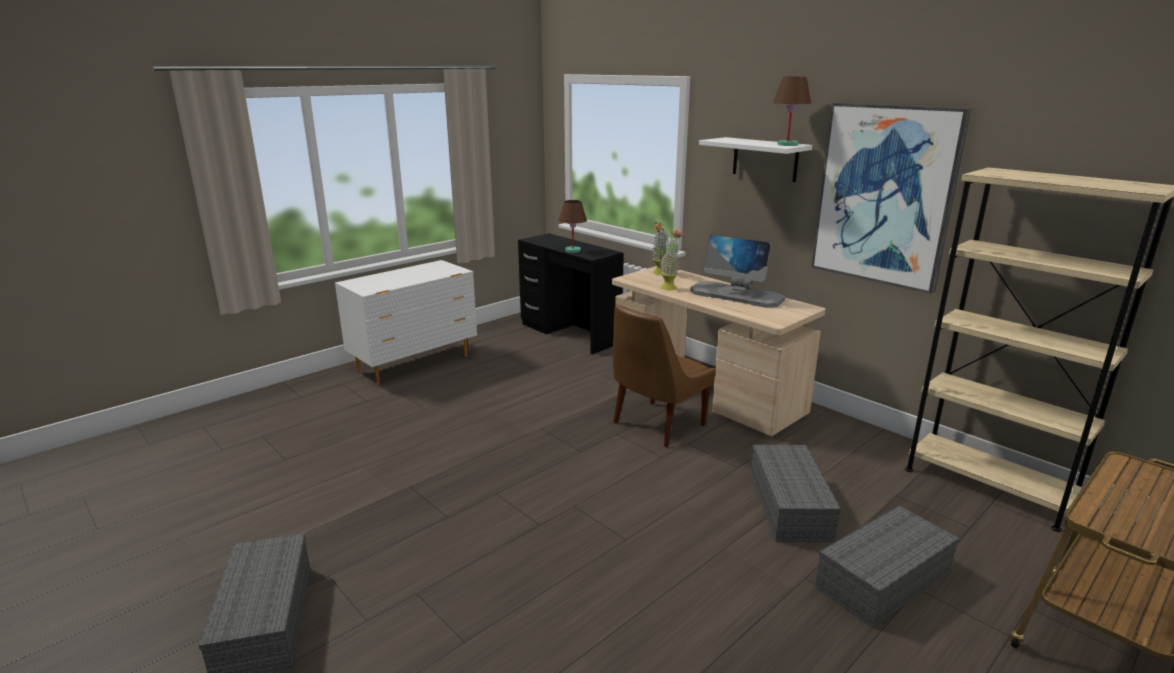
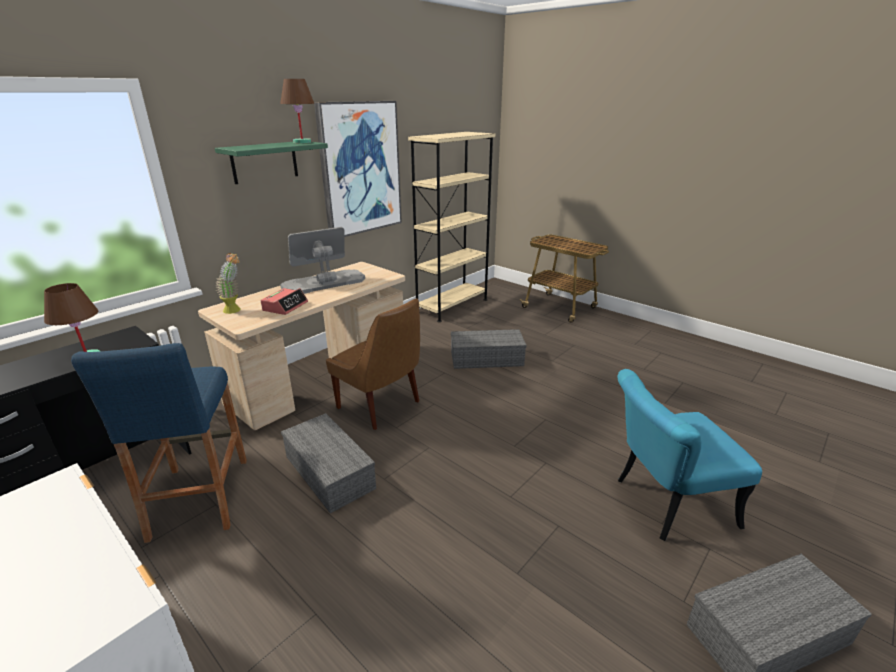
camera: 95 degrees left, 5 degrees up
(442, 605) = (664, 504): none -> turquoise chair
(542, 363) = (199, 497): none -> blue stool
(670, 287) = (285, 306): potted plant -> alarm clock
(737, 295) = (323, 283): monitor -> monitor turned 150 degrees counterclockwise
(765, 159) = (264, 162): white shelf -> green shelf
(883, 581) = (544, 341): grey storage box -> grey storage box (331, 472)

